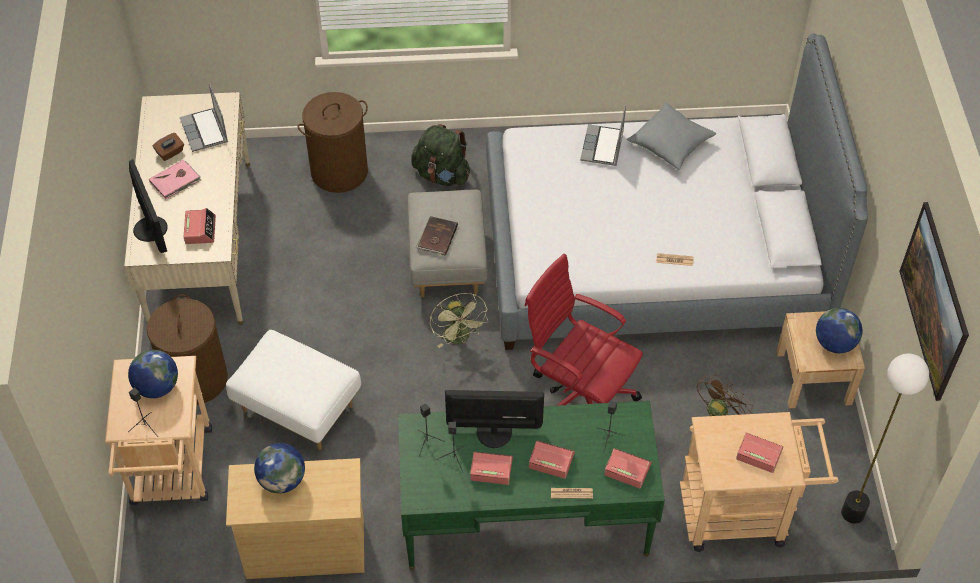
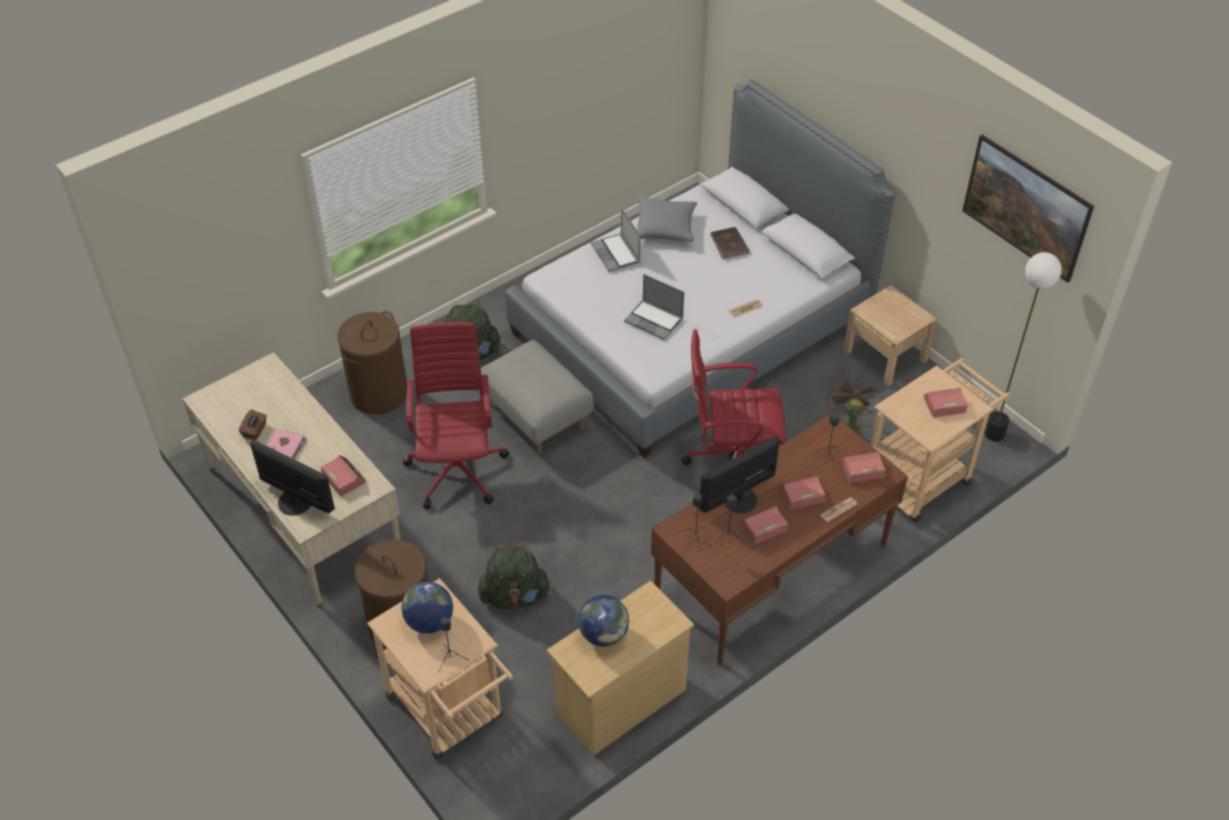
camera: 35 degrees left, 5 degrees down
(205, 131) = (272, 398): laptop -> laptop (655, 320)
(299, 408) = (515, 596): white ottoman -> green backpack
(346, 271) = (457, 468): none -> red office chair
(437, 237) = (535, 390): brown book -> brown book (729, 245)
(459, 338) = (599, 469): green fan -> none
(526, 516) = (772, 571): green desk -> brown desk
(834, 343) = (902, 312): globe -> none

